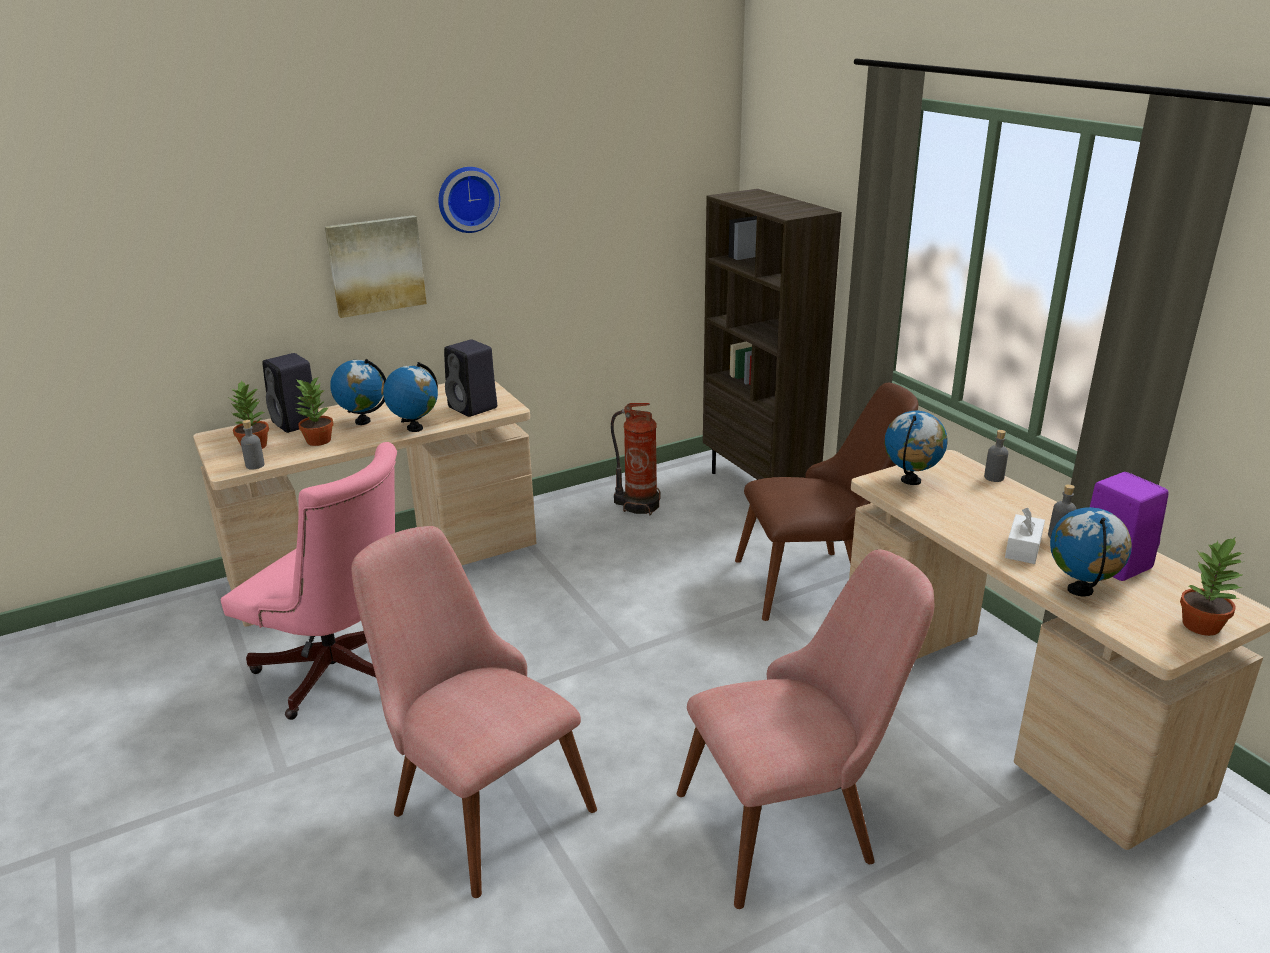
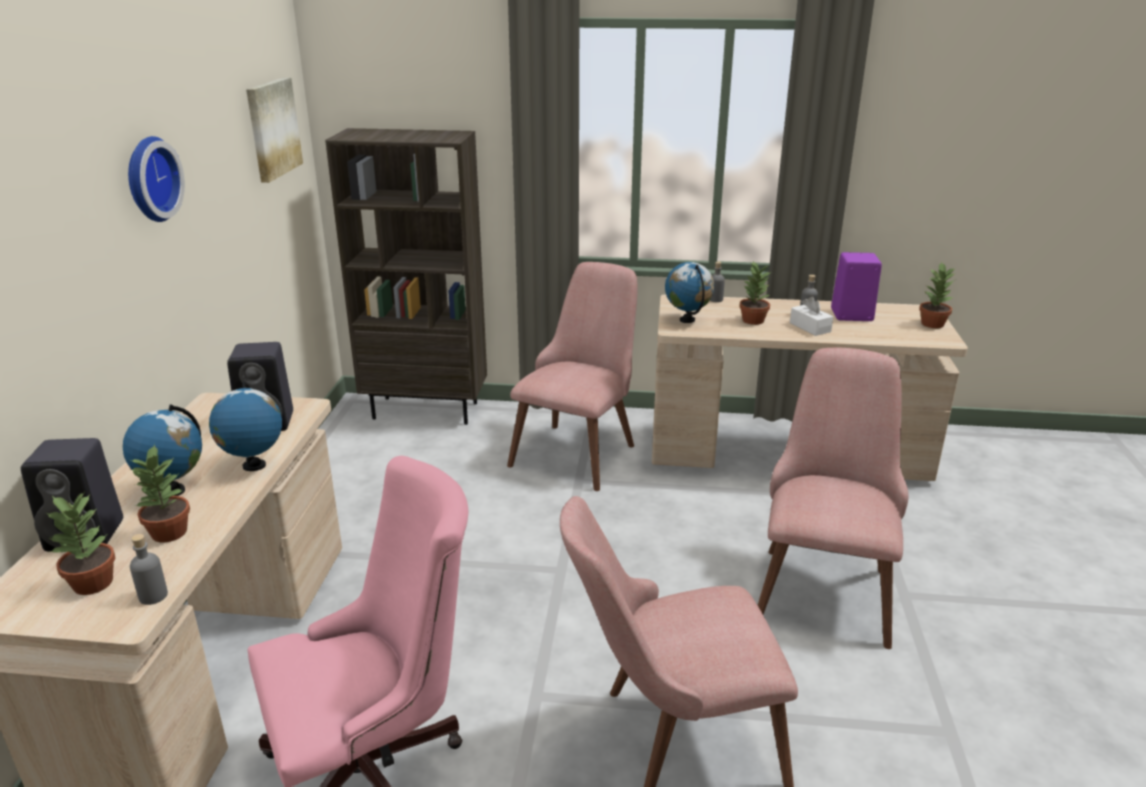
camera: 55 degrees left, 0 degrees up
(376, 265) = (88, 288): picture -> picture (272, 128)
(639, 505) = (362, 471): fire extinguisher -> none
(817, 581) = (580, 448): brown chair -> pink chair
(977, 512) = (752, 320): none -> potted plant
(1080, 590) = (871, 334): globe -> none

